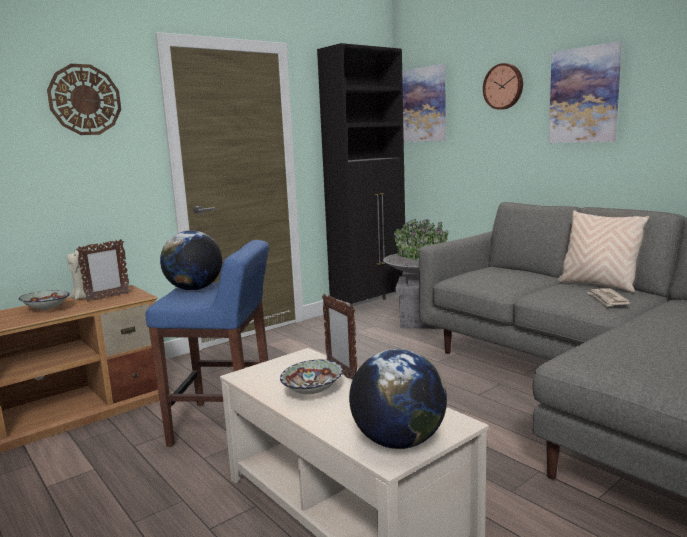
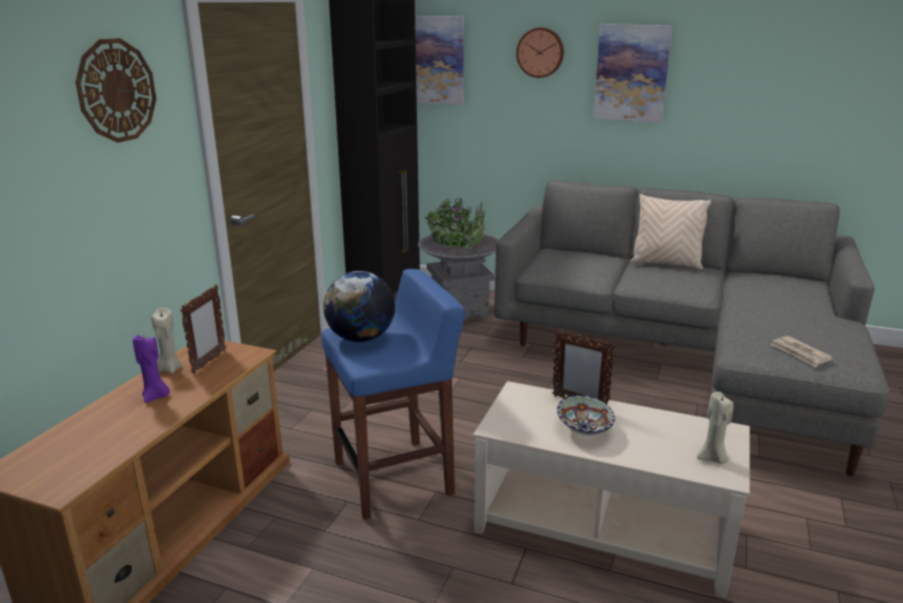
camera: 30 degrees left, 10 degrees up
(46, 309) = (155, 397): bowl -> purple candle
(398, 441) = (713, 458): globe -> beige candle
(607, 299) = (695, 281): newspaper -> newspaper (800, 353)

